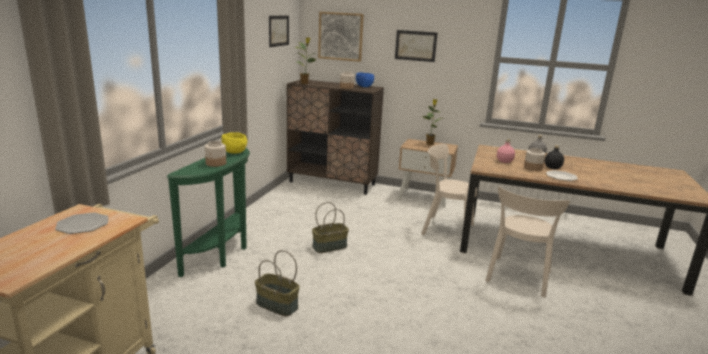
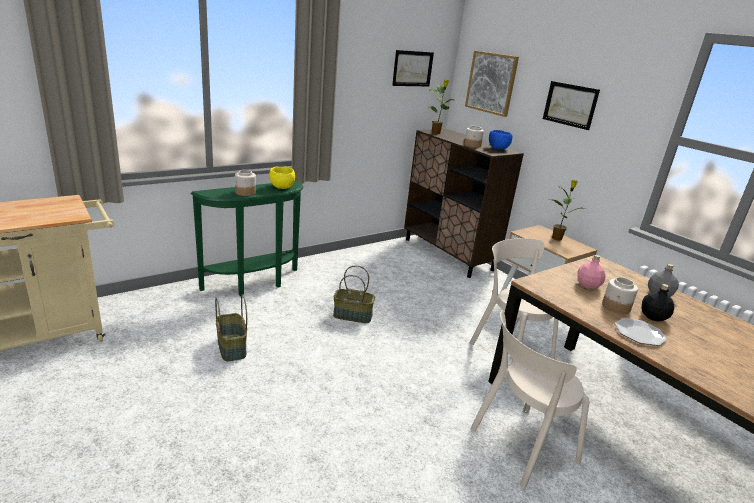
camera: 35 degrees right, 5 degrees up
(83, 224) = (46, 210): plate -> none

